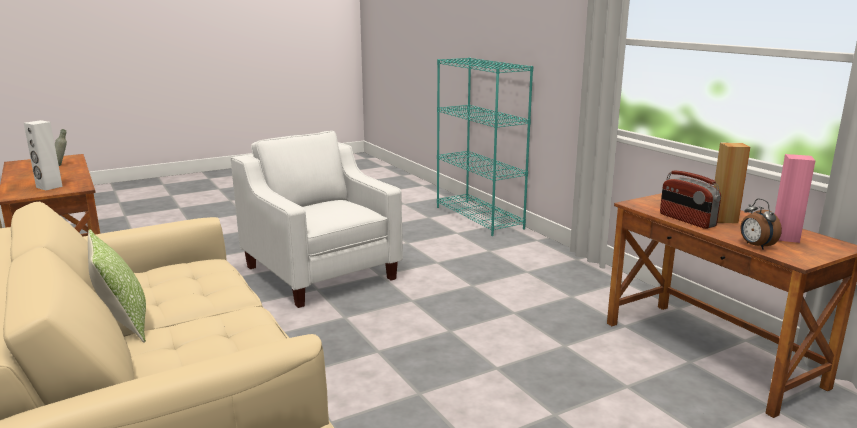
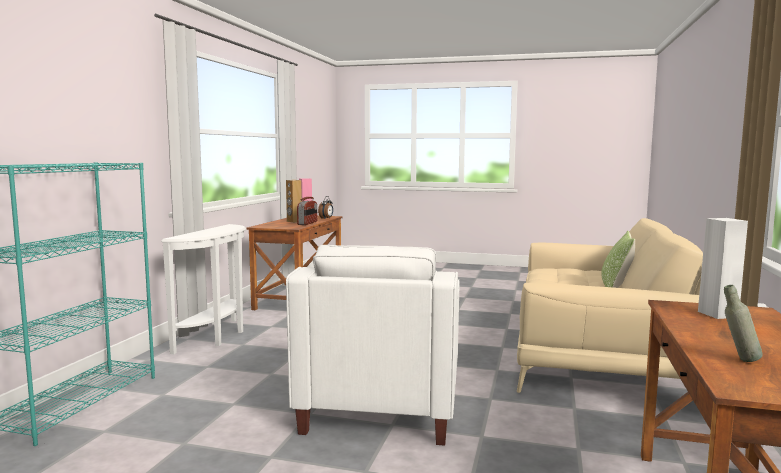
camera: 135 degrees left, 10 degrees down
(566, 269) = (217, 336): none -> white console table

